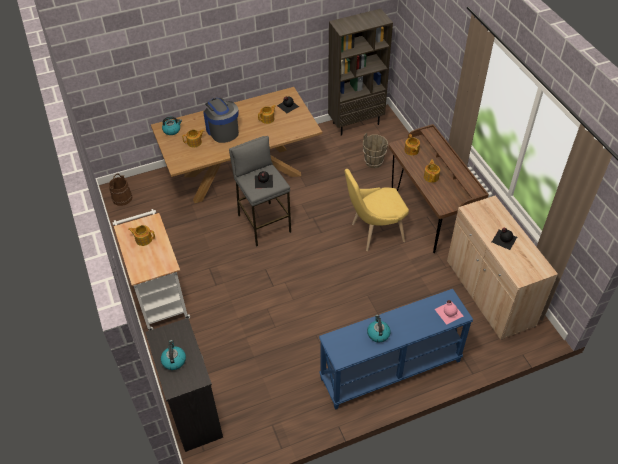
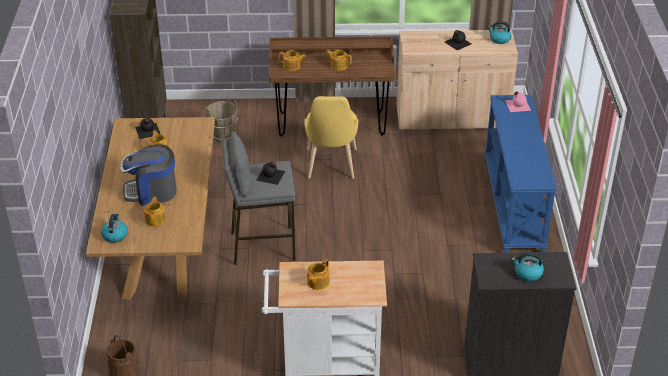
camera: 70 degrees left, 10 degrees down
(378, 333) = (524, 152): kettle -> kettle (499, 39)

